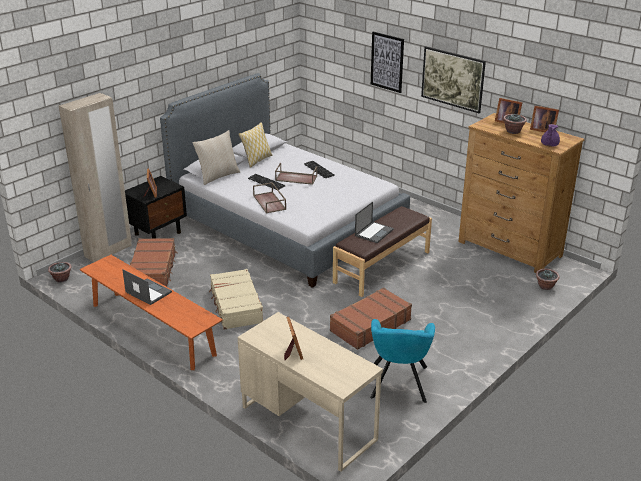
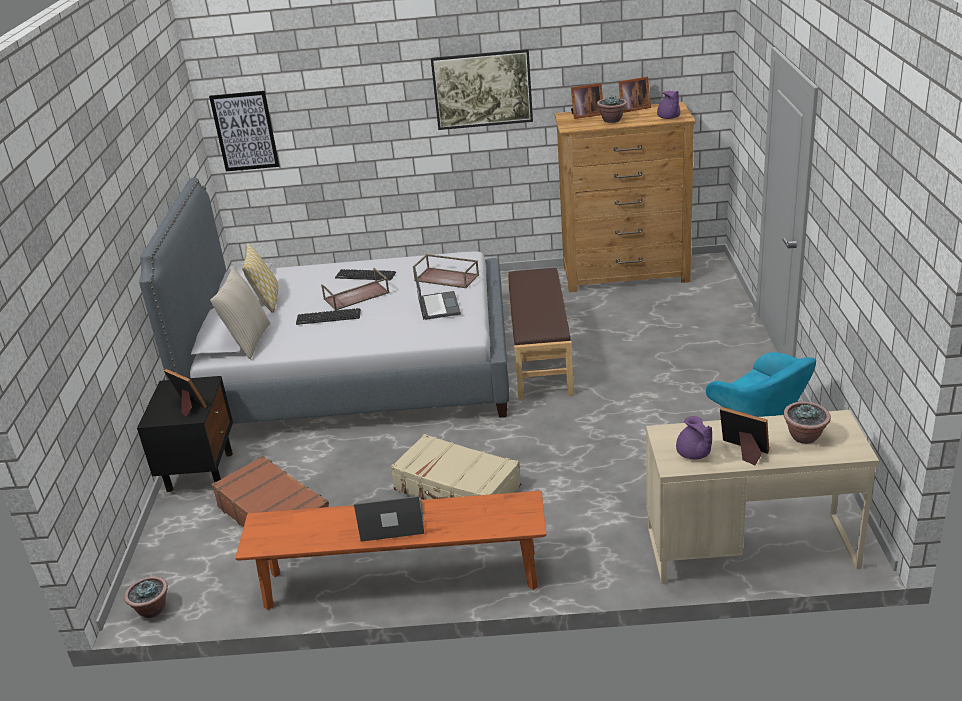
camera: 40 degrees left, 0 degrees up
(108, 251) = (163, 533): beige wardrobe -> none
(270, 202) = (376, 335): brown tray -> brown tray (447, 278)
(270, 337) = (694, 454): none -> purple teapot
(370, 325) = (631, 416): brown suitcase -> none
(374, 232) = (533, 309): laptop -> laptop (438, 306)
(387, 62) = (370, 100): picture -> picture (245, 131)
(545, 286) = (713, 289): potted plant -> potted plant (805, 437)

